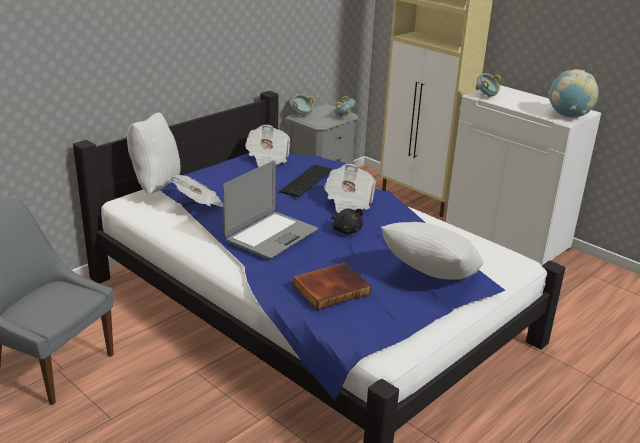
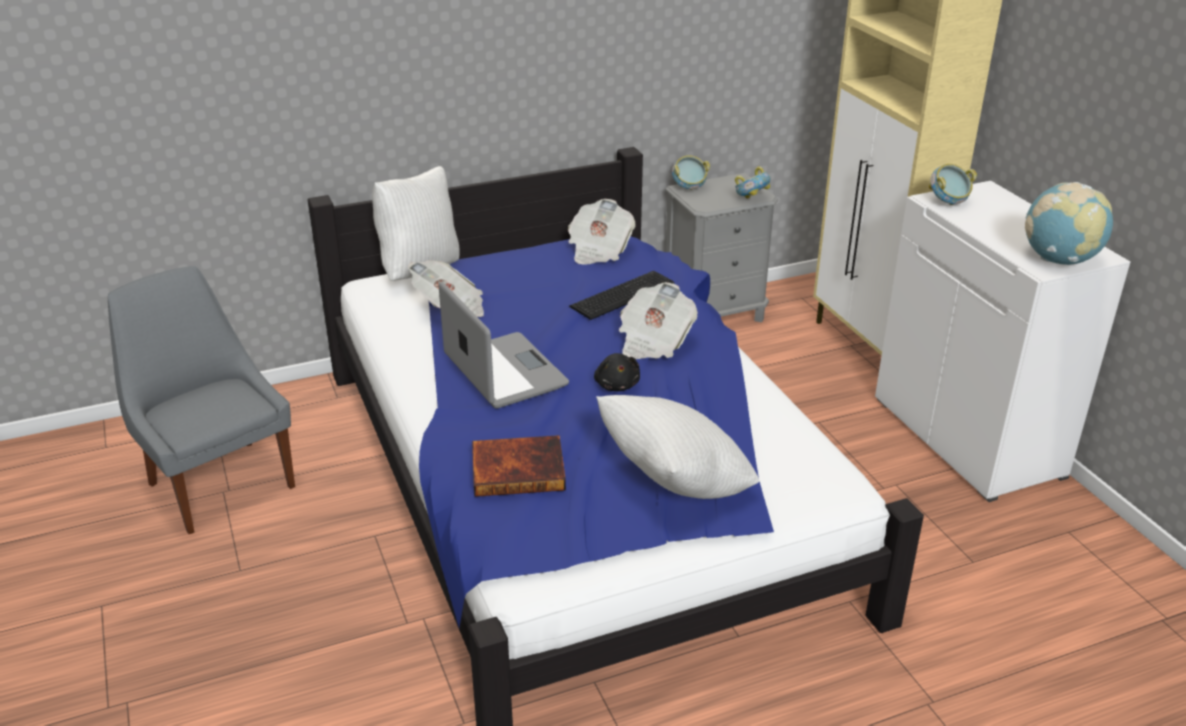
camera: 25 degrees right, 5 degrees up
(271, 235) = (504, 372): laptop -> laptop turned 90 degrees counterclockwise

